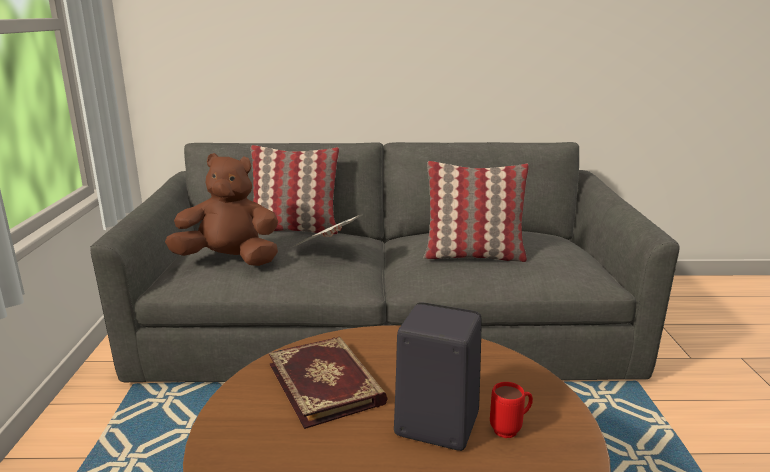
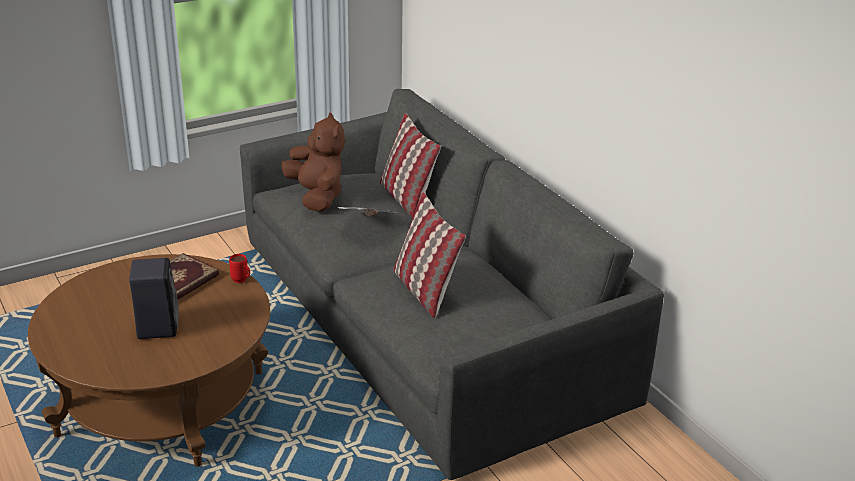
camera: 60 degrees right, 10 degrees up
(511, 429) = (166, 350): red mug -> red mug (242, 281)

